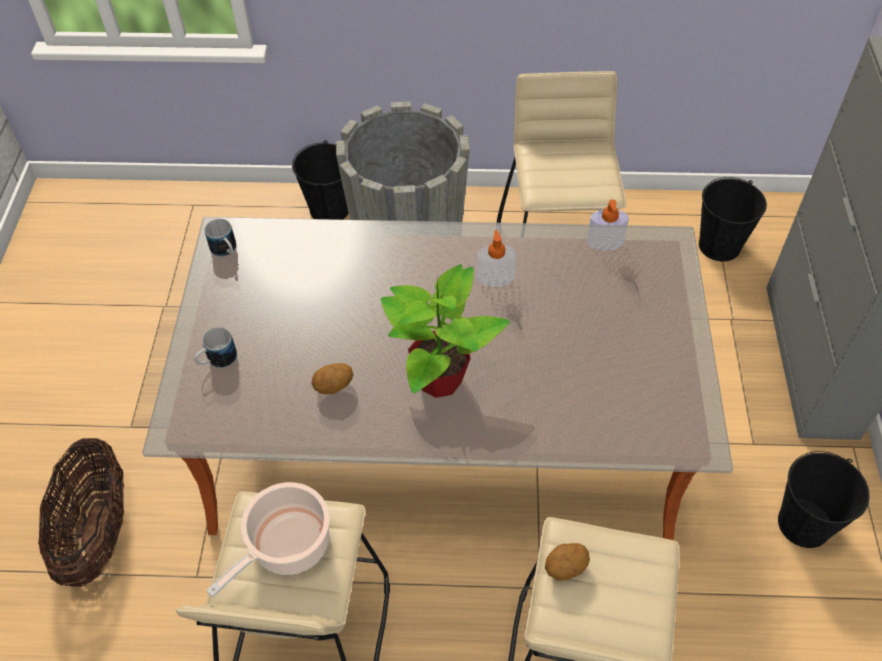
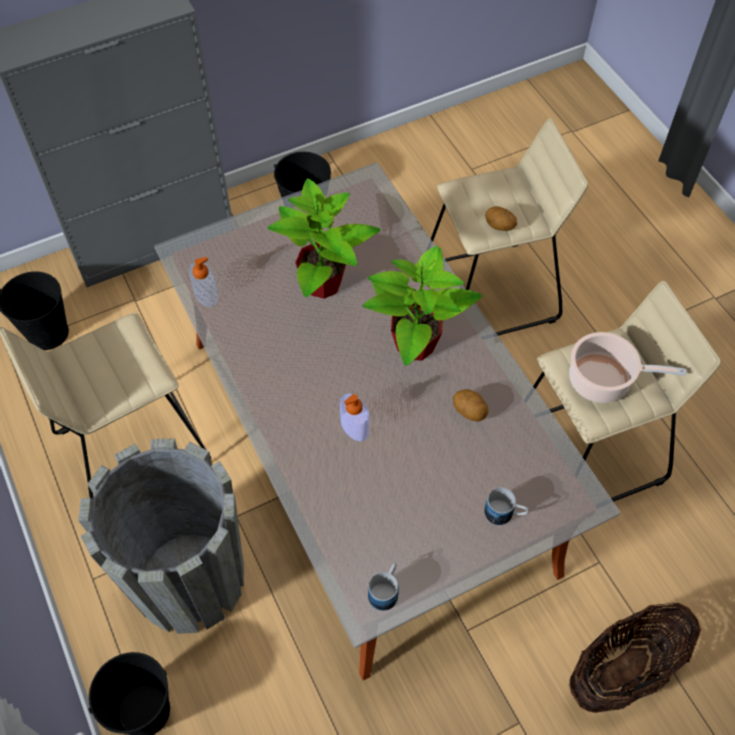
camera: 120 degrees left, 5 degrees up
(495, 278) = (290, 353): soap dispenser -> soap dispenser (354, 426)
(564, 337) = (323, 284): none -> potted plant

